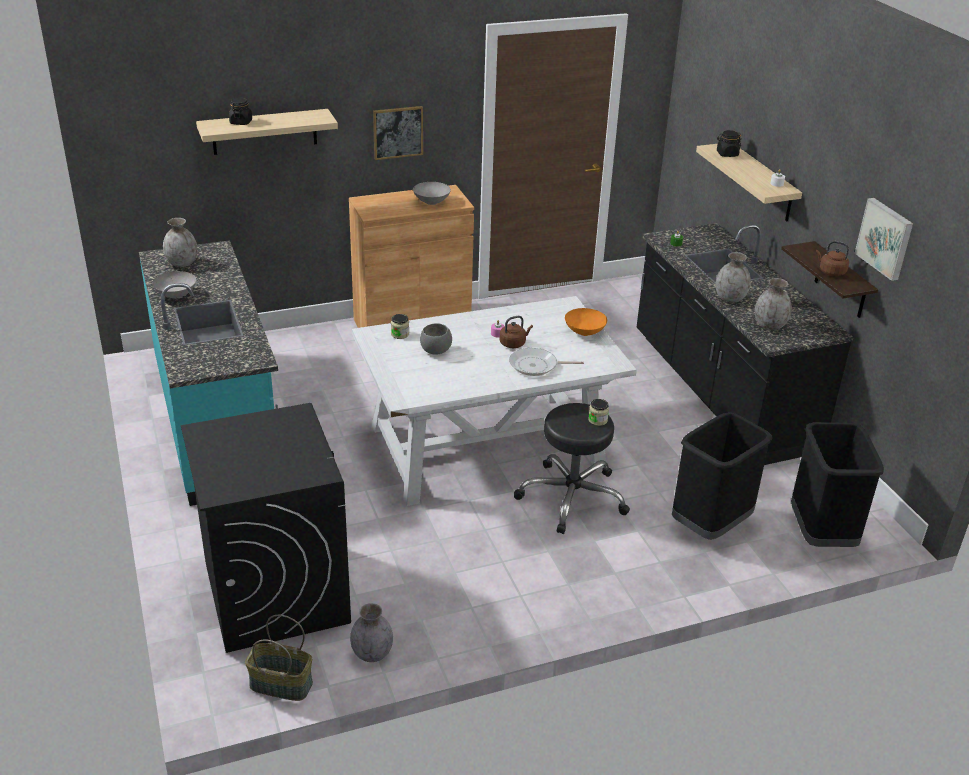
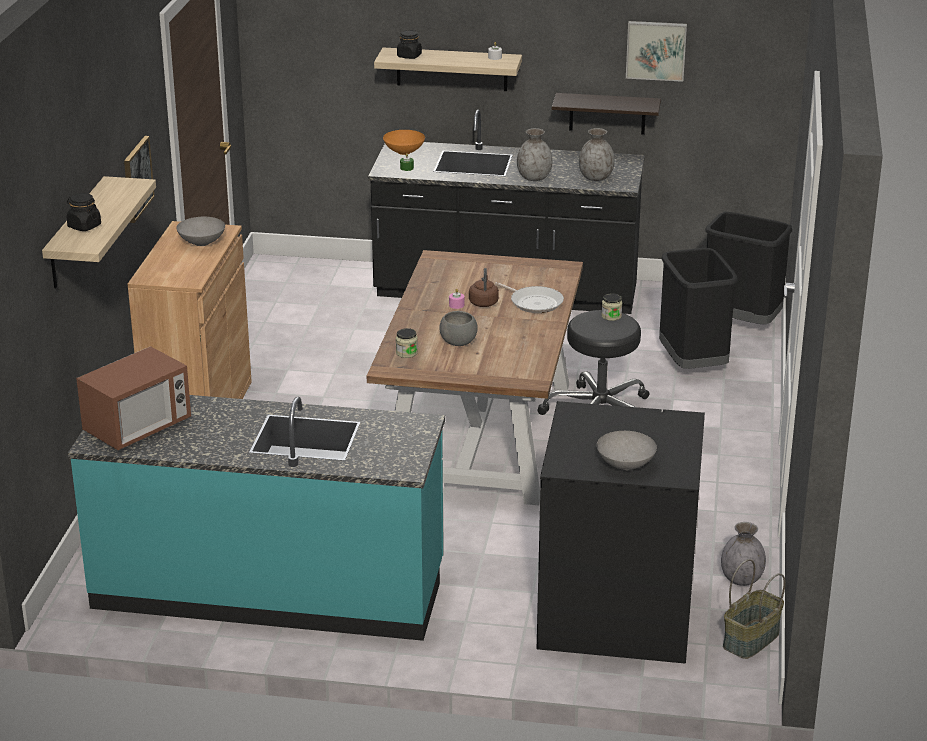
camera: 60 degrees left, 5 degrees down
(177, 295) = (219, 445): grey bowl -> grey bowl (625, 464)
(182, 263) = (138, 428): grey vase -> microwave
(488, 445) = (479, 433): white dining table -> brown dining table
(536, 366) = (534, 302): frying pan -> frying pan turned 75 degrees counterclockwise
(584, 332) = (496, 265): orange bowl -> orange bowl (403, 152)
(830, 272) = (616, 104): brown kettle -> none

